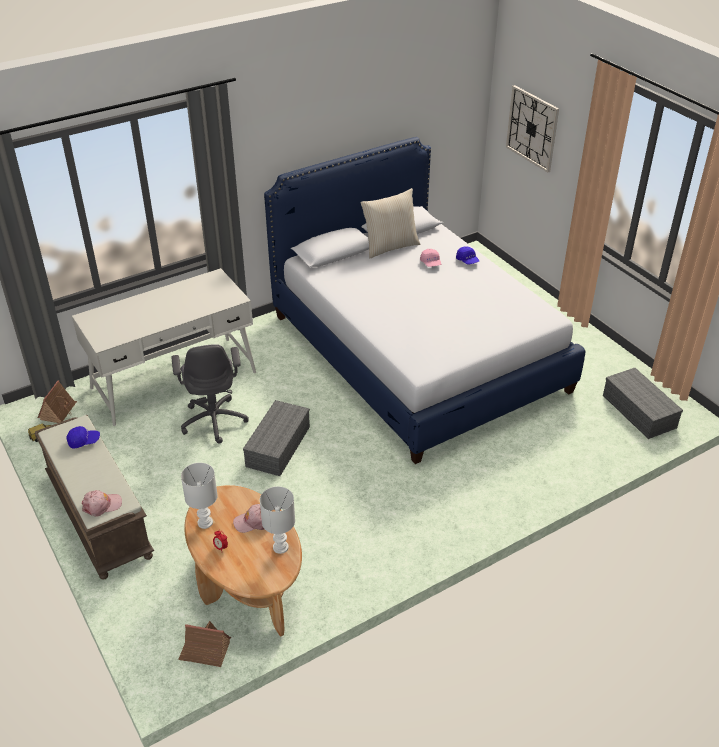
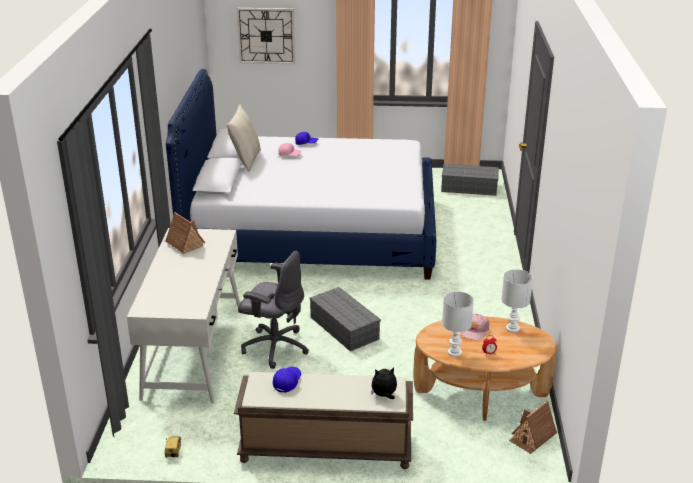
camera: 55 degrees left, 10 degrees down
(58, 411) = (148, 430): toy house -> toy house (184, 244)
(102, 505) = (384, 395): pink cap -> plush toy

